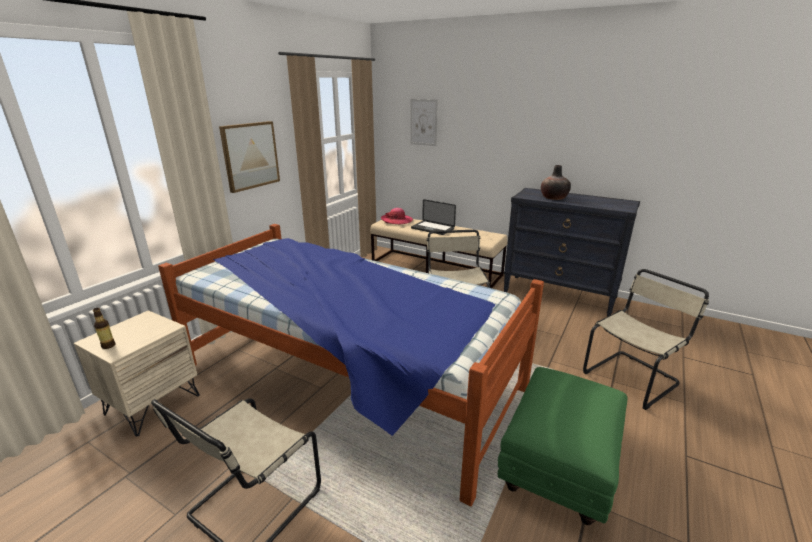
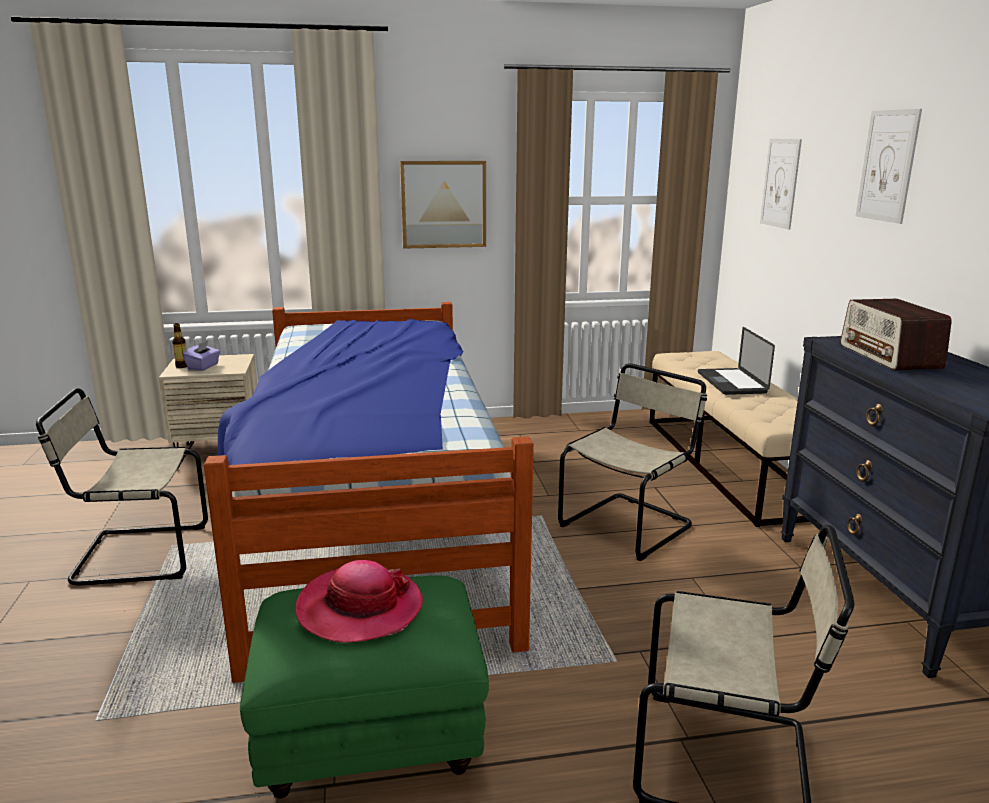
camera: 50 degrees right, 5 degrees down
(132, 337) = (203, 367): none -> purple tissue box
(396, 220) = (703, 358): hat -> hat (359, 608)
(505, 113) = (887, 166): none -> picture
(553, 198) = (889, 356): vase -> radio

